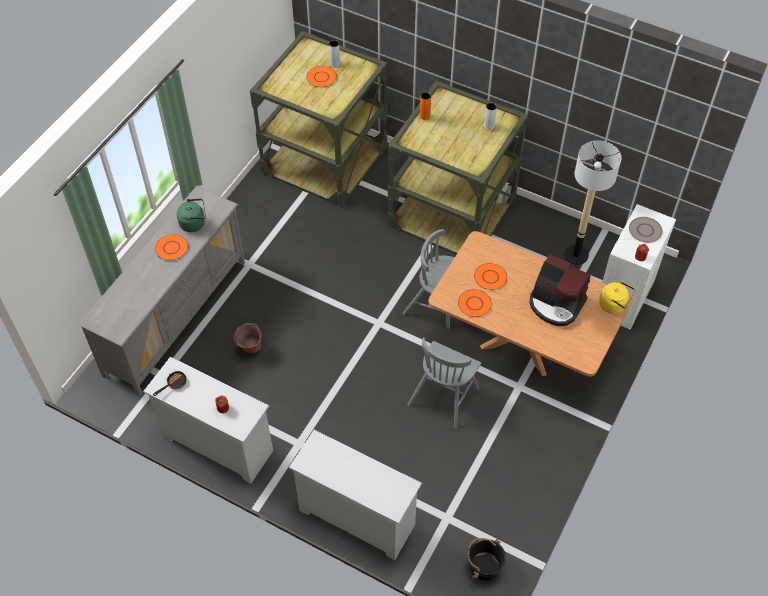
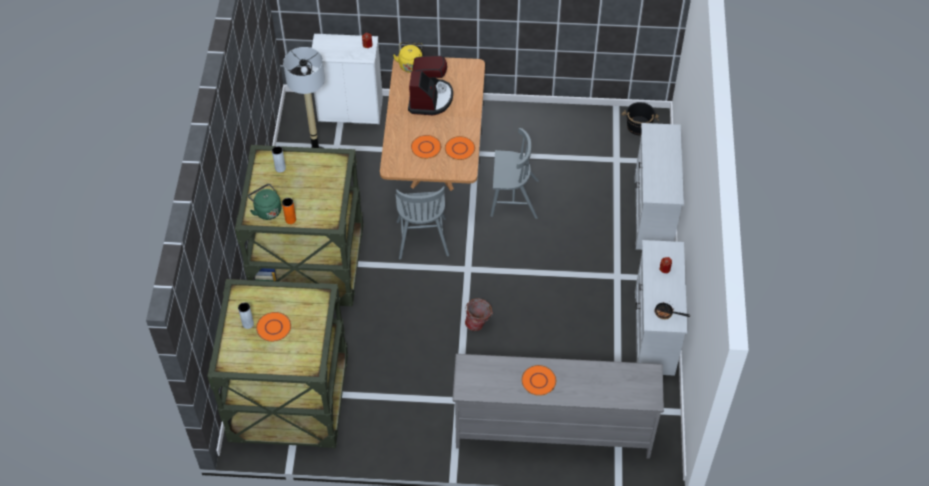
camera: 115 degrees left, 0 degrees up
(194, 223) = (499, 377): green kettle -> green kettle (267, 210)
(250, 350) = (551, 353): bucket -> bucket (478, 324)
(645, 230) = (337, 48): grey plate -> none

